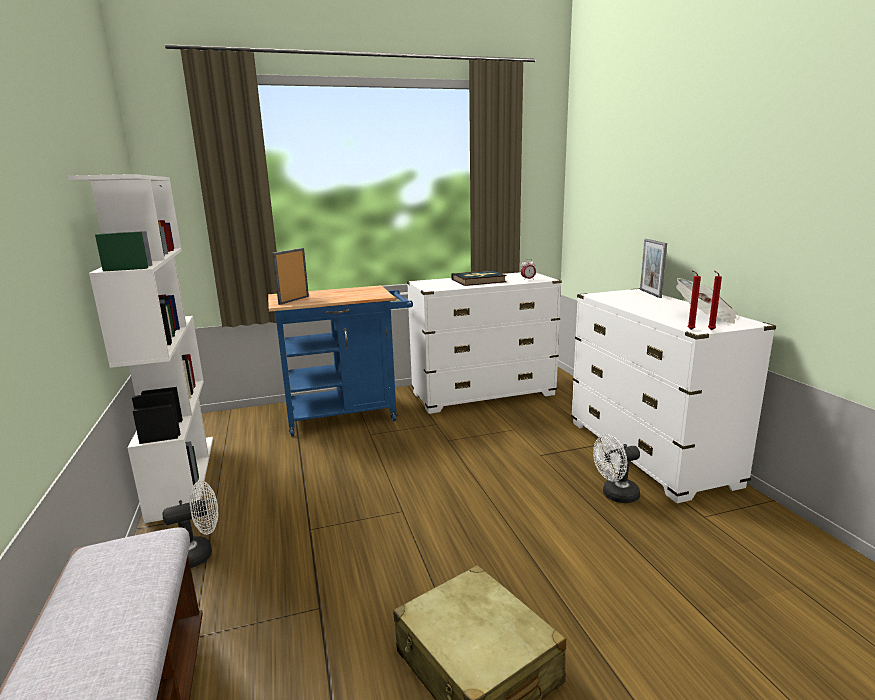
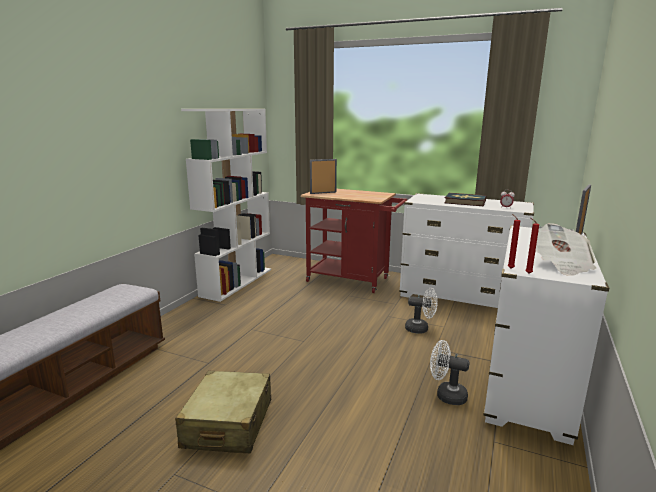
camera: 40 degrees right, 0 degrees up
(199, 554) = (198, 318): white fan -> white fan (420, 329)
(348, 415) = (352, 280): blue cart -> red cart

